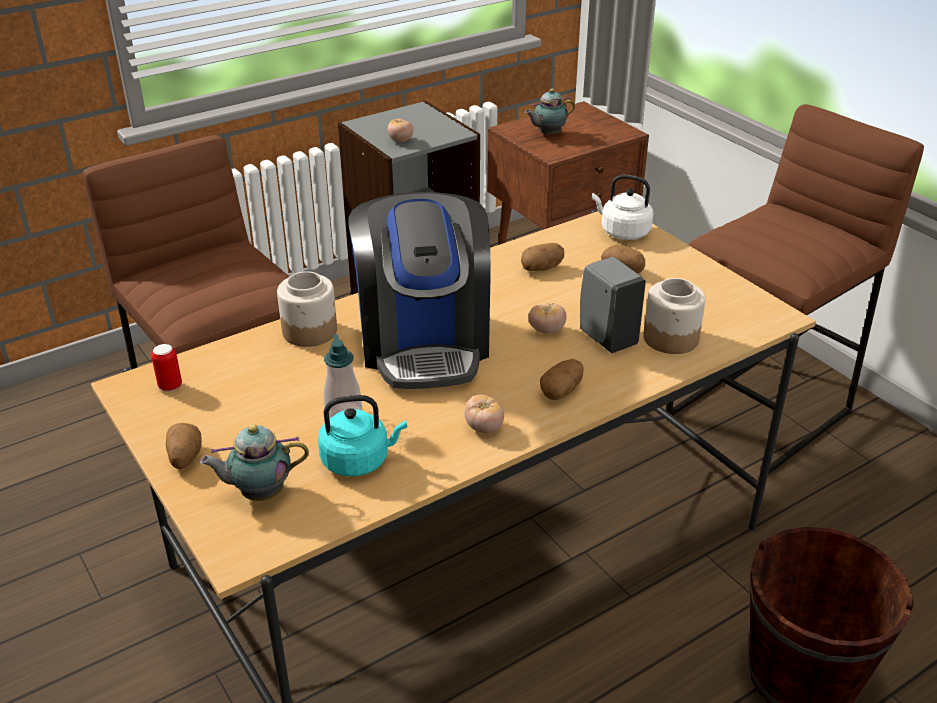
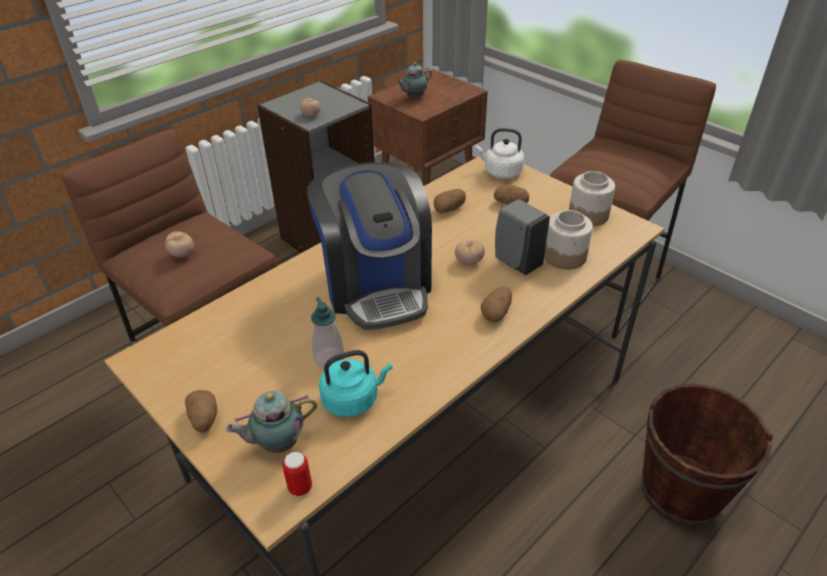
camera: 10 degrees left, 5 degrees up
(170, 386) = (175, 353): can -> can (300, 487)
(310, 331) = (281, 287): jar -> jar (588, 215)
(484, 428) = (446, 354): tomato -> tomato (182, 254)

